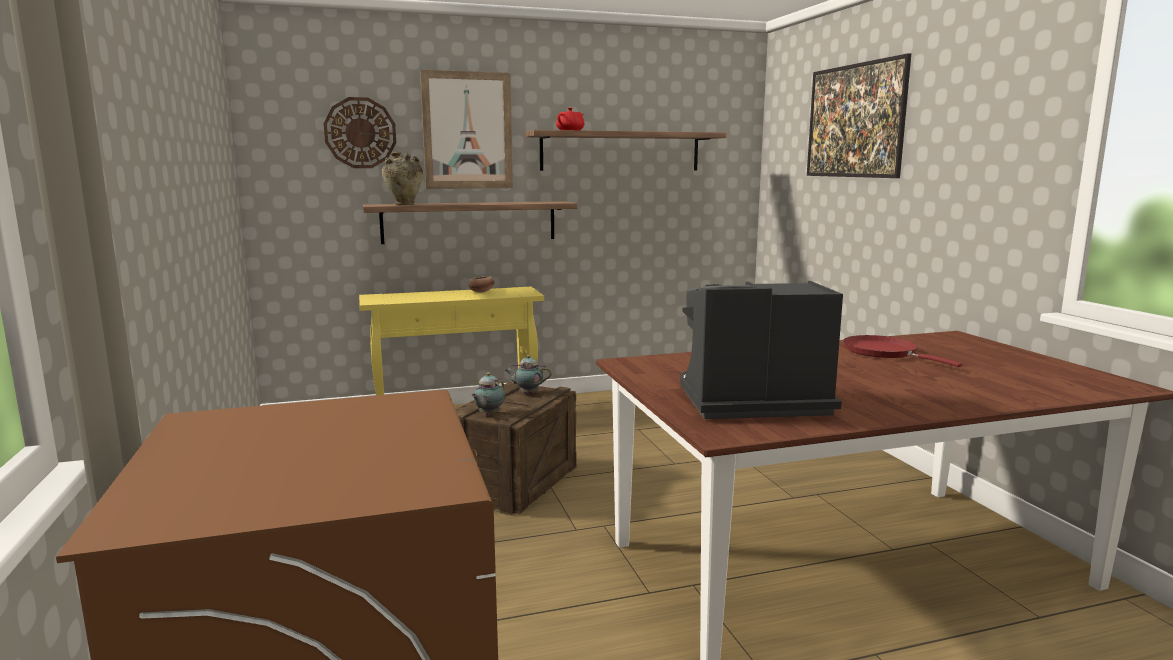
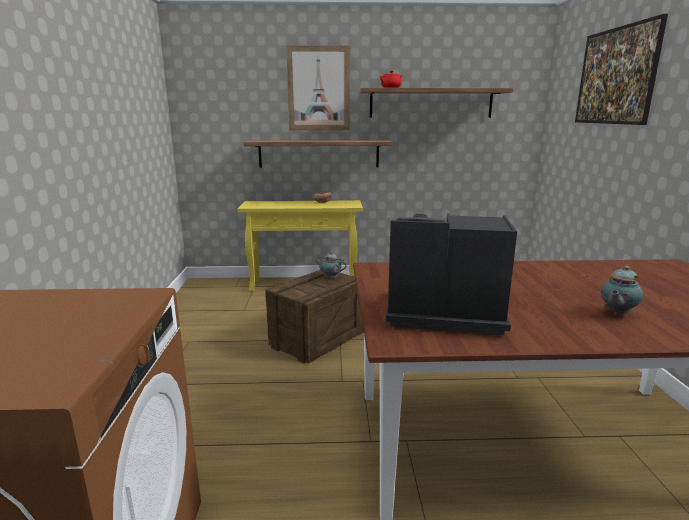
camera: 15 degrees right, 5 degrees up
(360, 133) = (246, 91): wall clock -> none
(404, 204) = (271, 141): beige vase -> none
(488, 414) = (294, 292): teapot -> teapot (616, 314)
(884, 352) = (595, 276): red frying pan -> none

